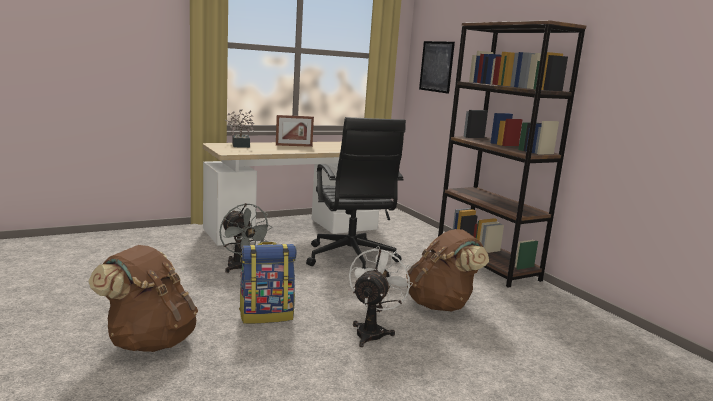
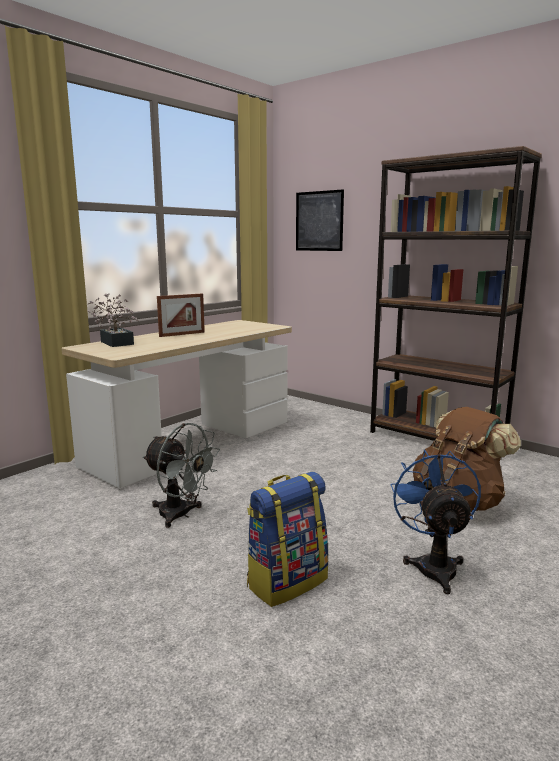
camera: 20 degrees left, 0 degrees up
(149, 341) = (164, 694): brown backpack -> none
(351, 259) = (299, 468): black office chair -> none
(372, 331) = (434, 565): white fan -> blue fan

